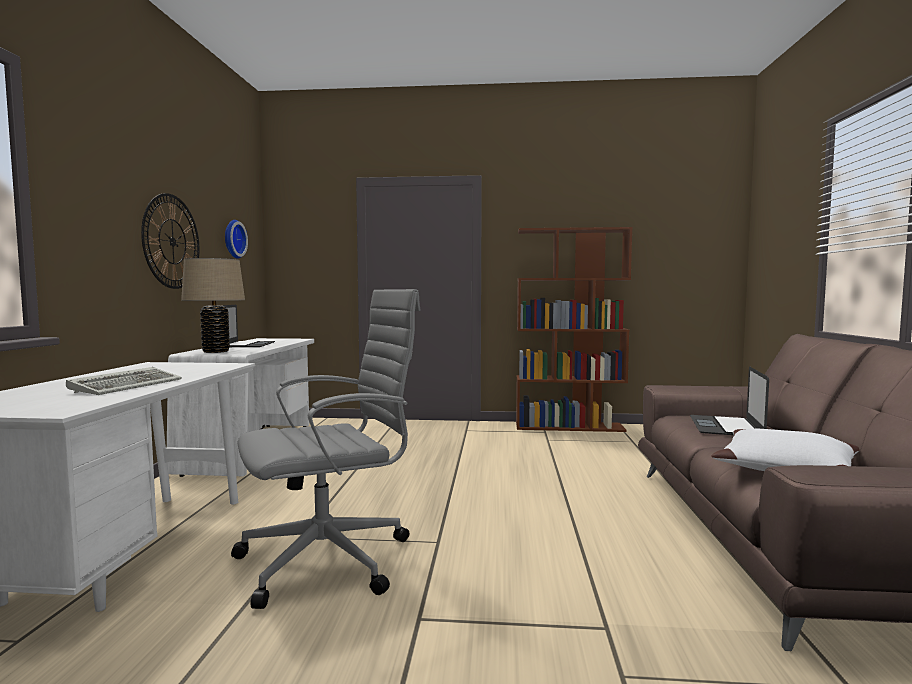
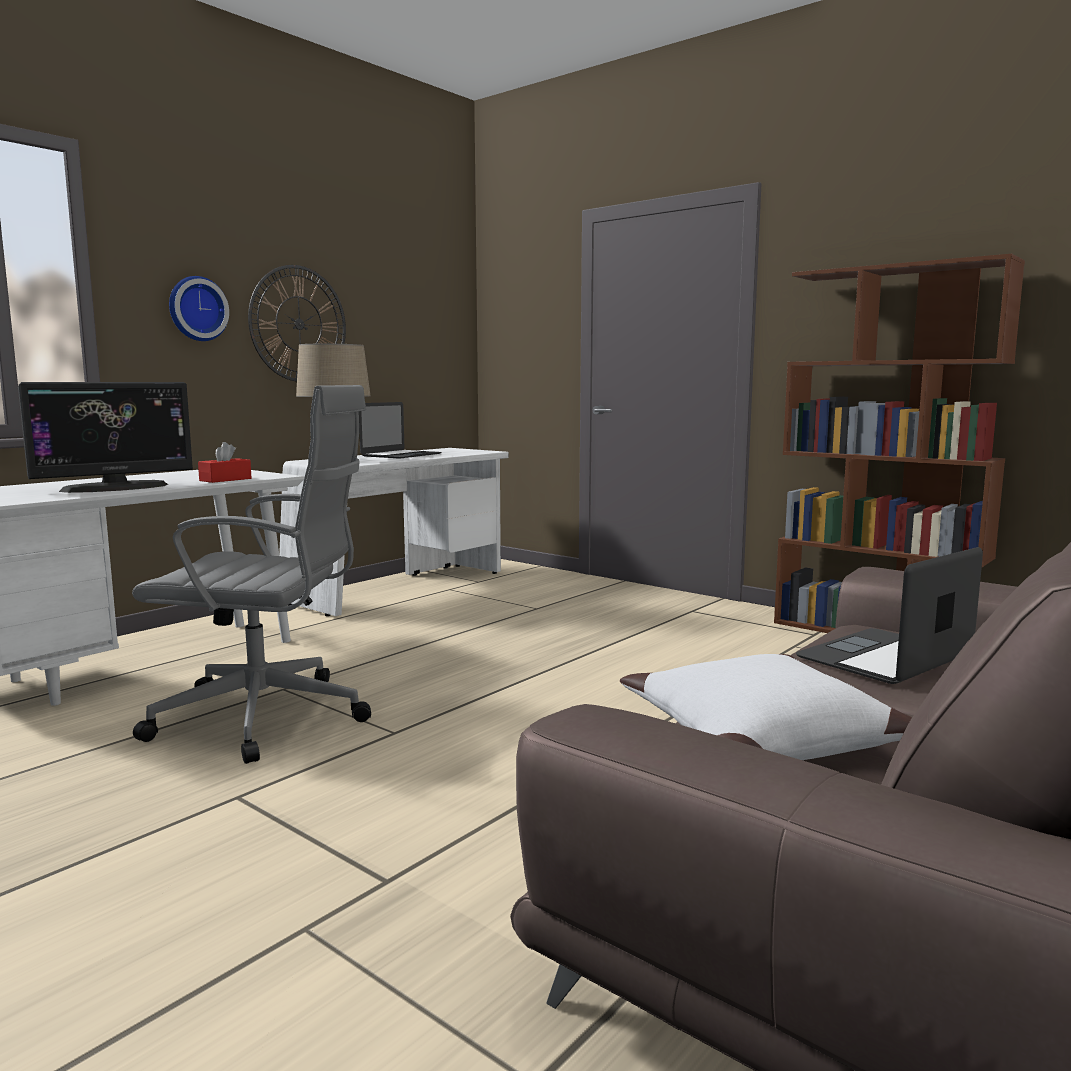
camera: 35 degrees right, 5 degrees up
(128, 385) = (115, 487): keyboard -> monitor
(203, 370) = (225, 479): none -> red tissue box
(232, 239) = (411, 315): wall clock -> wall clock (196, 309)

